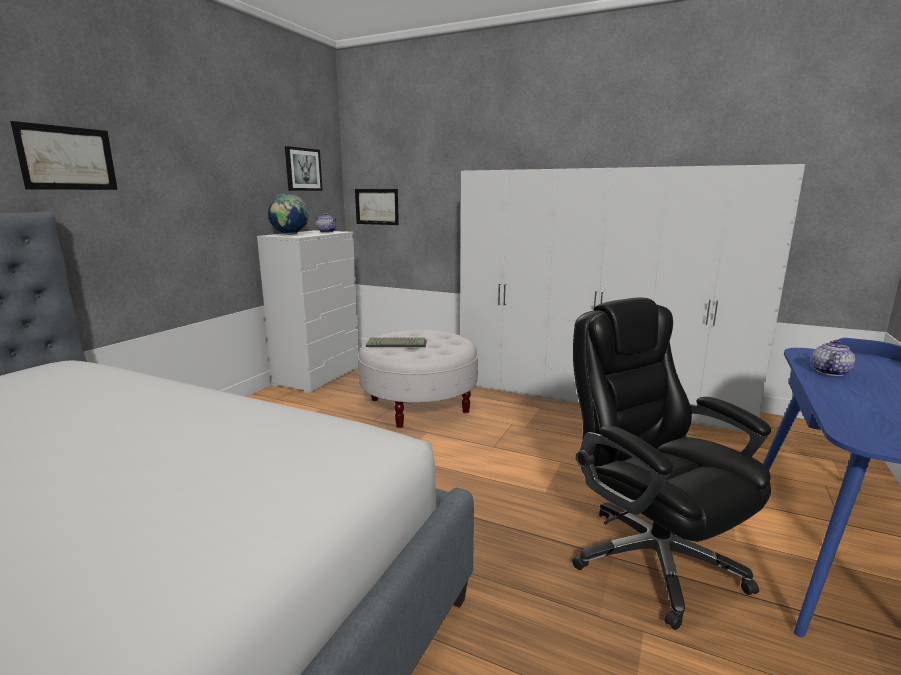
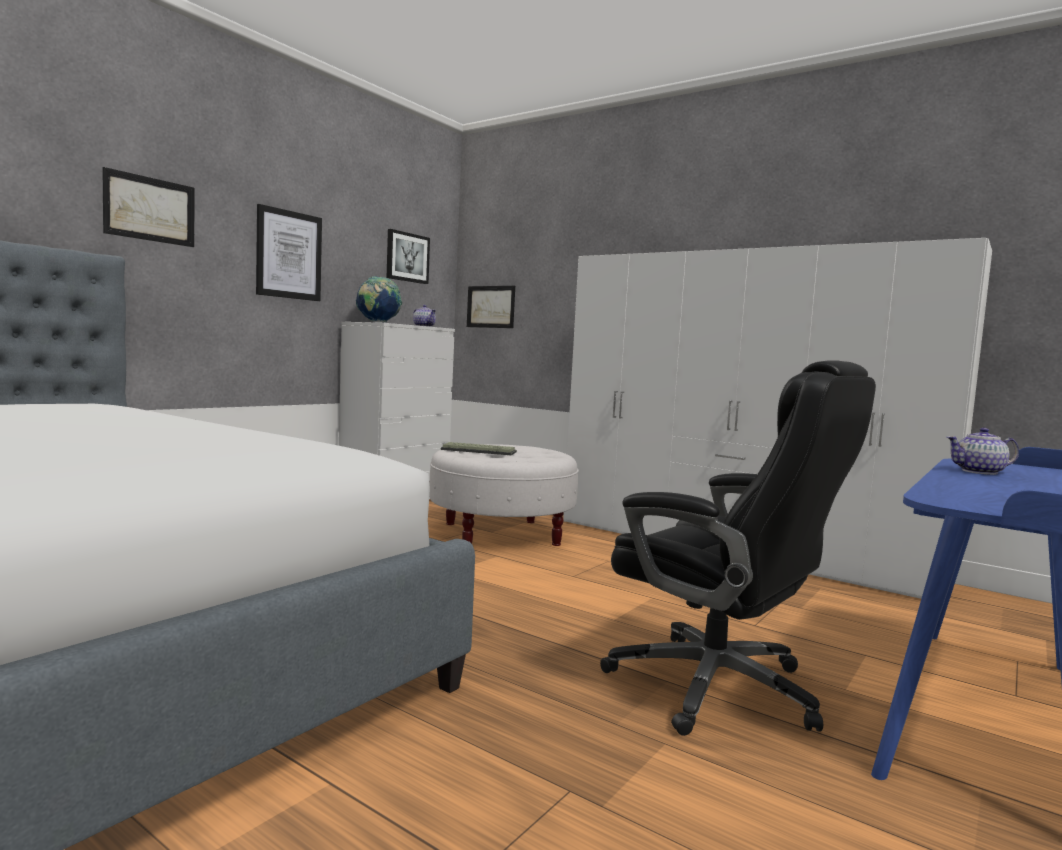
camera: 10 degrees right, 10 degrees down
(204, 183) = (289, 255): none -> picture
(652, 557) = (719, 688): black office chair -> black office chair turned 150 degrees clockwise
(829, 372) = (980, 472): teapot -> teapot turned 135 degrees counterclockwise

